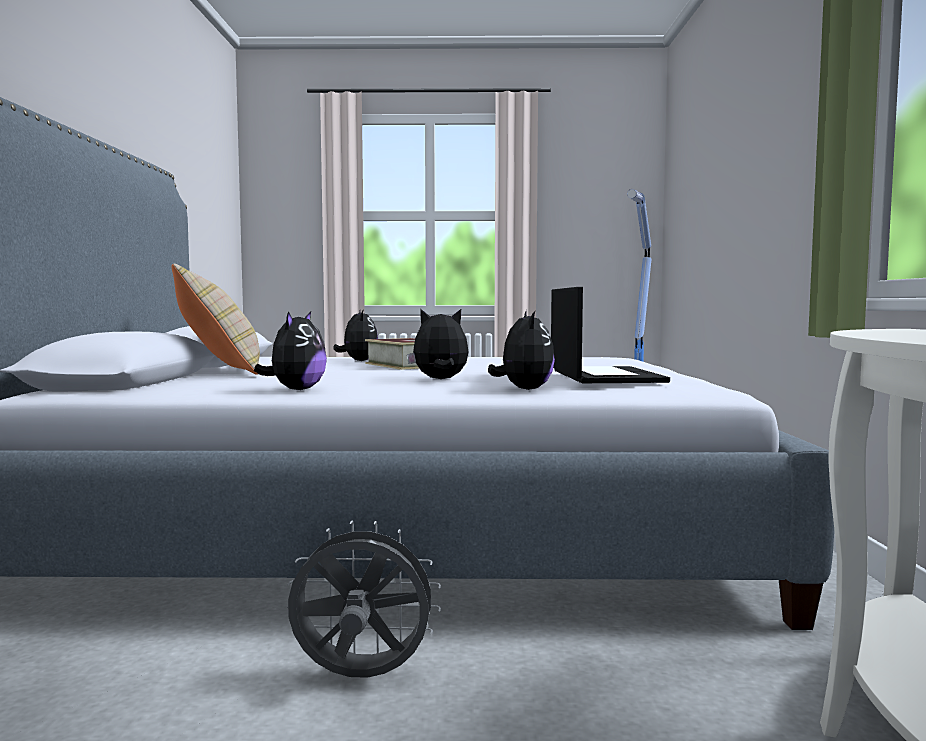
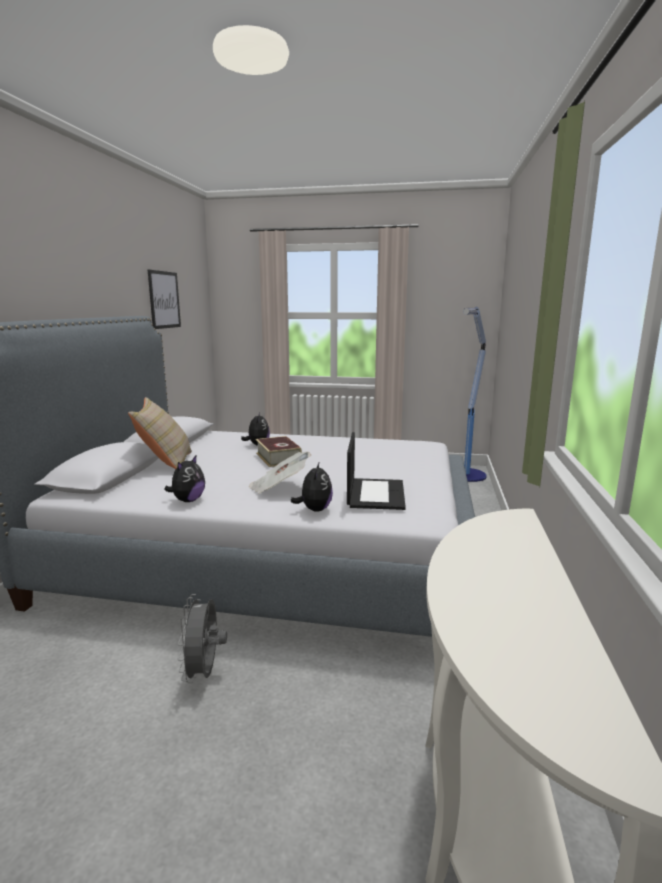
camera: 10 degrees right, 10 degrees up
(184, 166) = (164, 300): none -> picture
(360, 679) = (204, 673): grey fan -> grey fan turned 105 degrees counterclockwise
(440, 379) = (279, 488): plush toy -> newspaper

